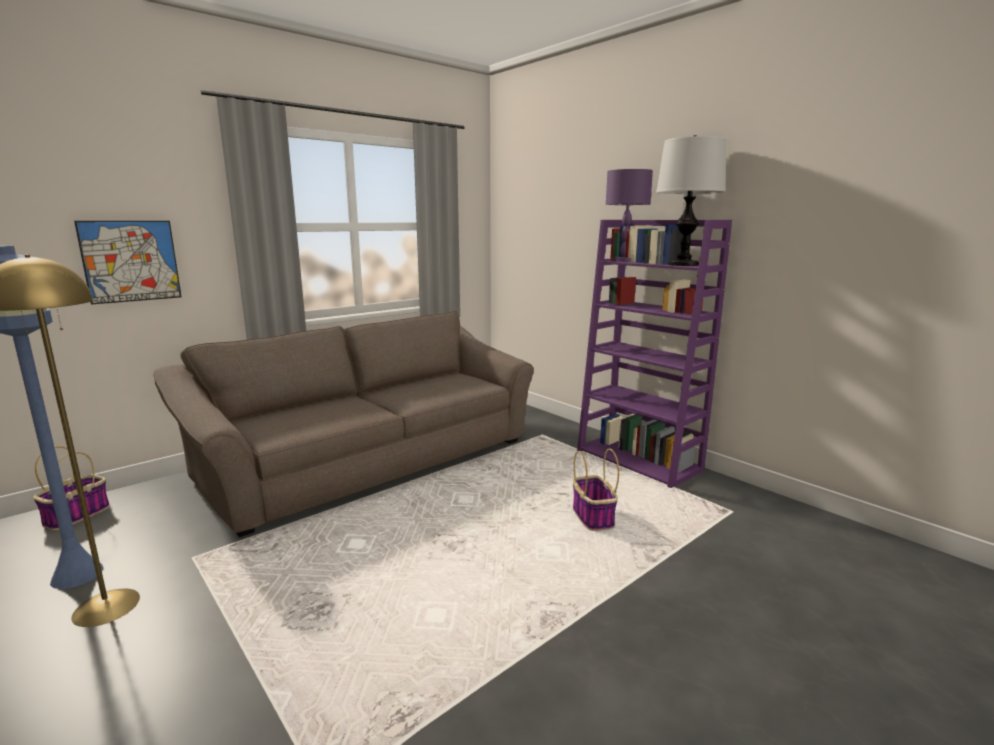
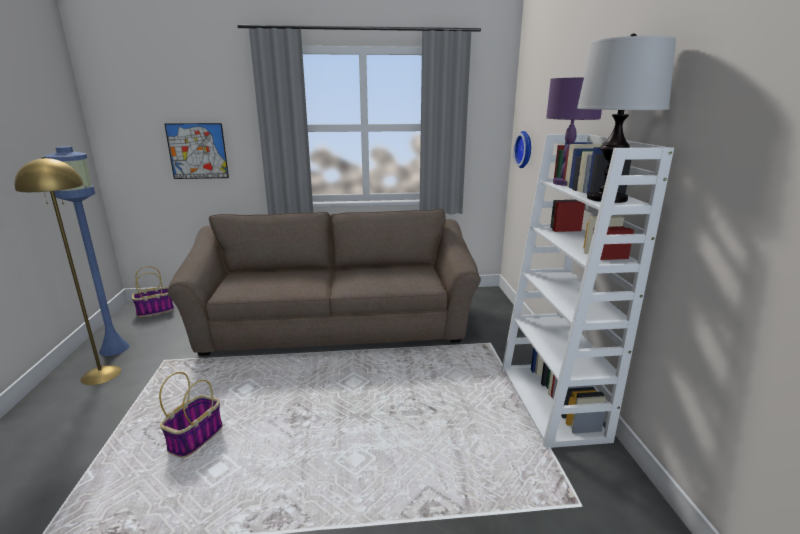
camera: 35 degrees right, 5 degrees up
(519, 245) = (525, 149): none -> wall clock
(592, 516) = (430, 442): basket -> basket (196, 437)
(639, 460) = (552, 403): purple bookcase -> white bookcase

